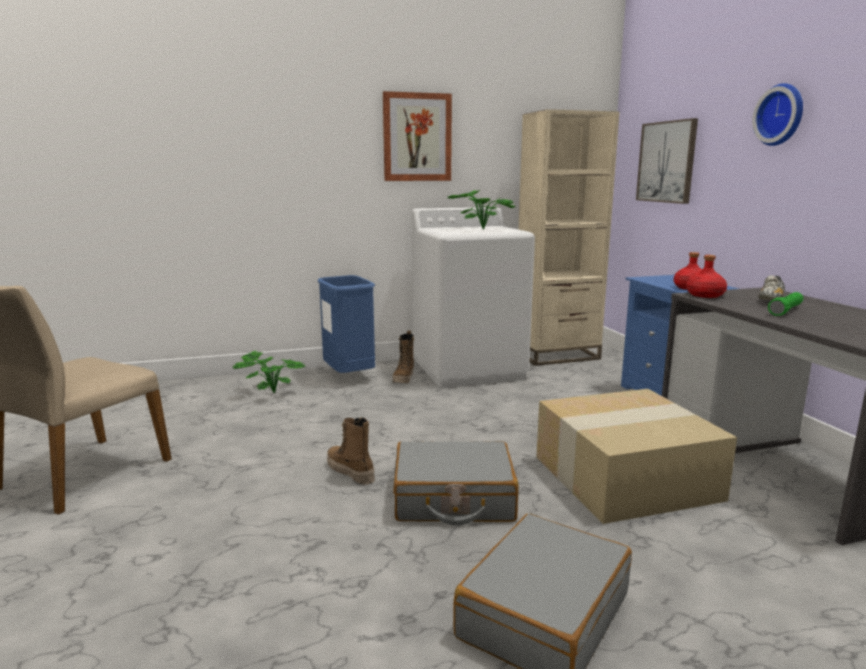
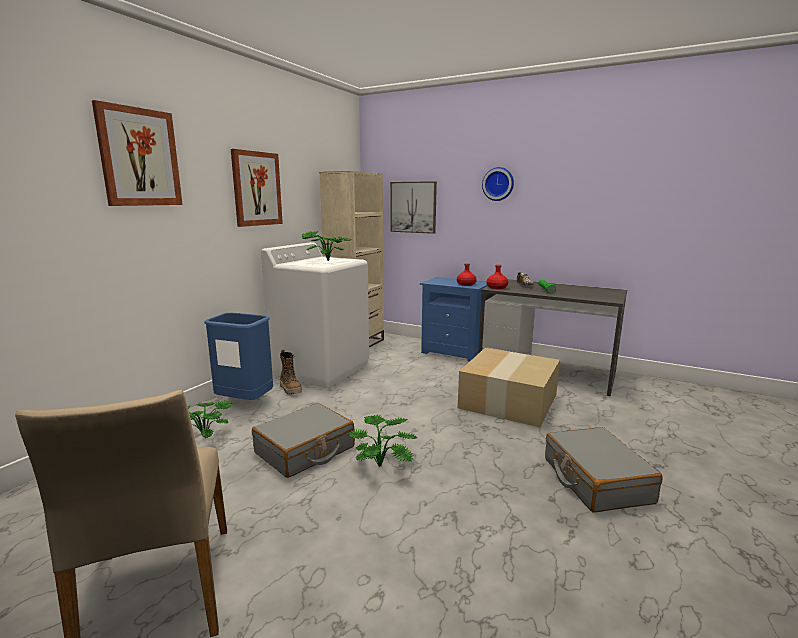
camera: 45 degrees left, 0 degrees up
(271, 107) = (139, 157): none -> picture
(350, 472) = (383, 464): boot -> potted plant
(453, 499) = (465, 449): grey suitcase -> grey suitcase (305, 450)

